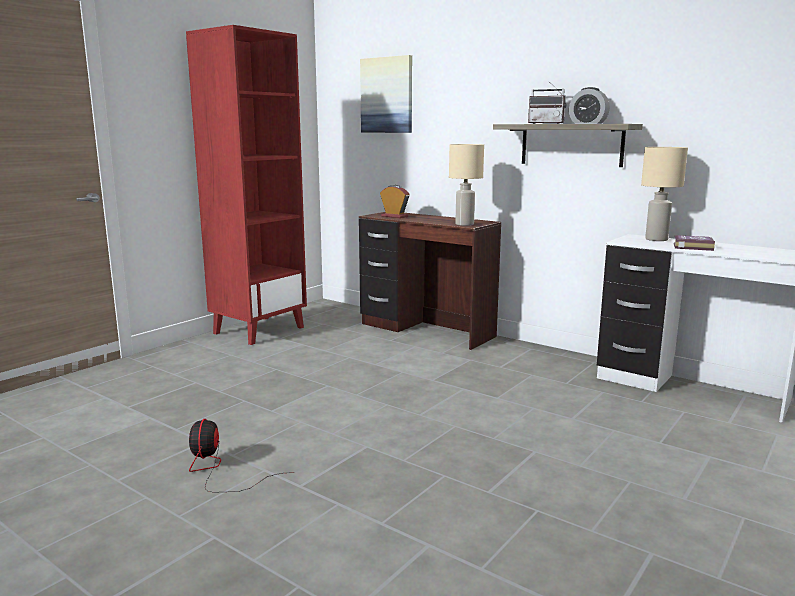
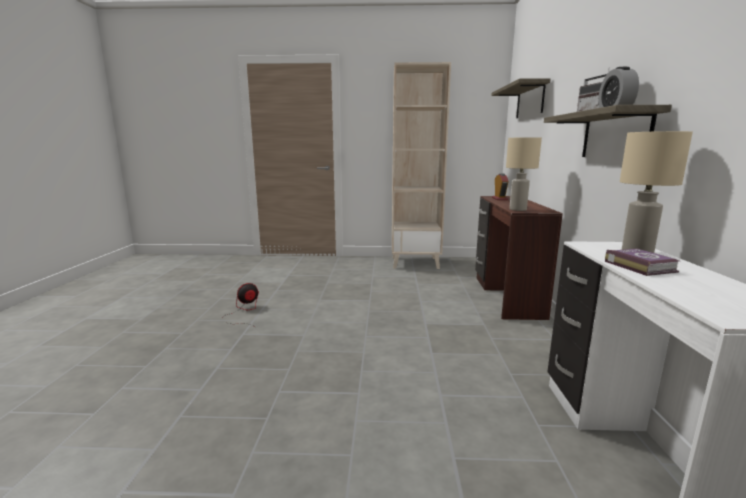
camera: 55 degrees right, 0 degrees up
(259, 330) = (415, 263): red bookcase -> beige bookcase
(387, 95) = (530, 101): picture -> shelf

